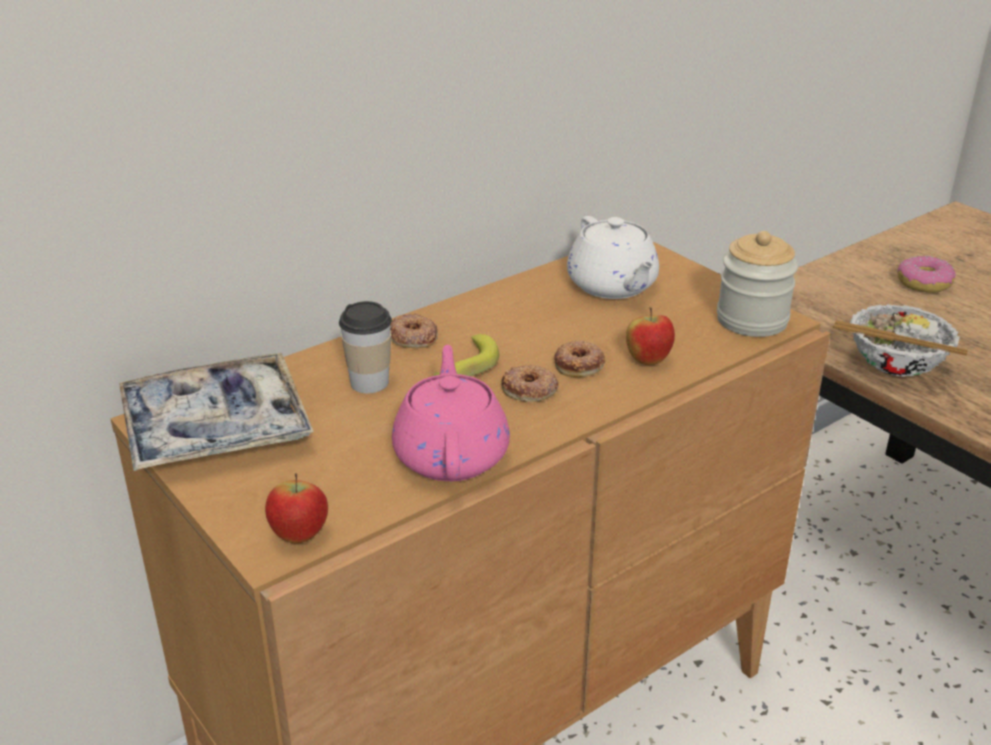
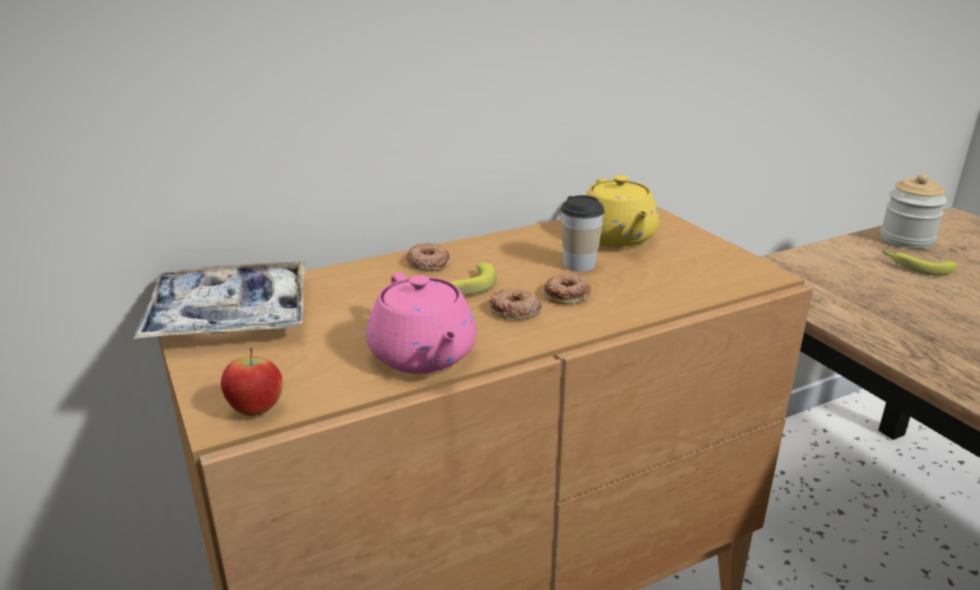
camera: 10 degrees right, 5 degrees down
(369, 382) = (376, 293): cup -> cup (579, 265)
(451, 454) = (423, 356): pink teapot -> pink teapot turned 150 degrees clockwise
(613, 286) = (617, 238): white teapot -> yellow teapot
(648, 361) = (632, 297): apple -> none
(752, 320) = (738, 272): jar -> jar (906, 239)
(895, 366) = (879, 330): bowl -> none
(923, 283) = (915, 266): donut -> banana

